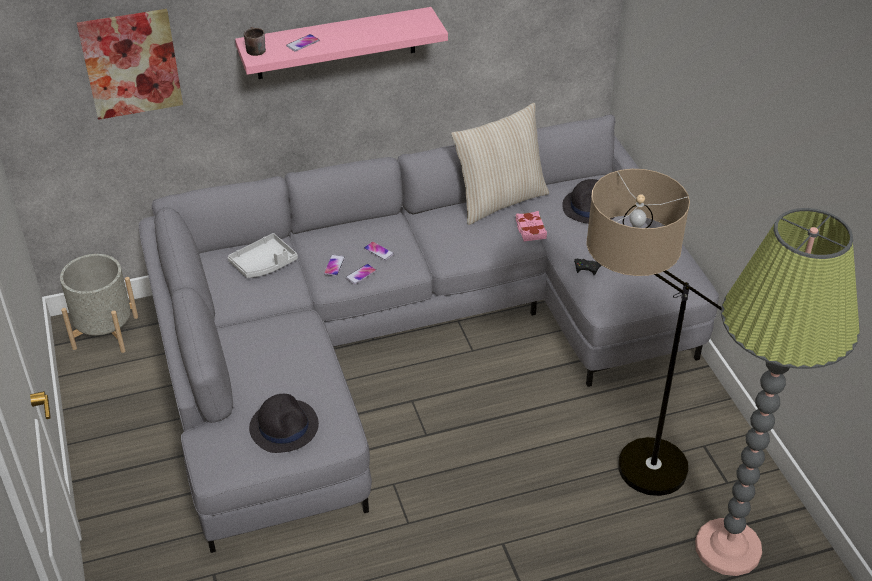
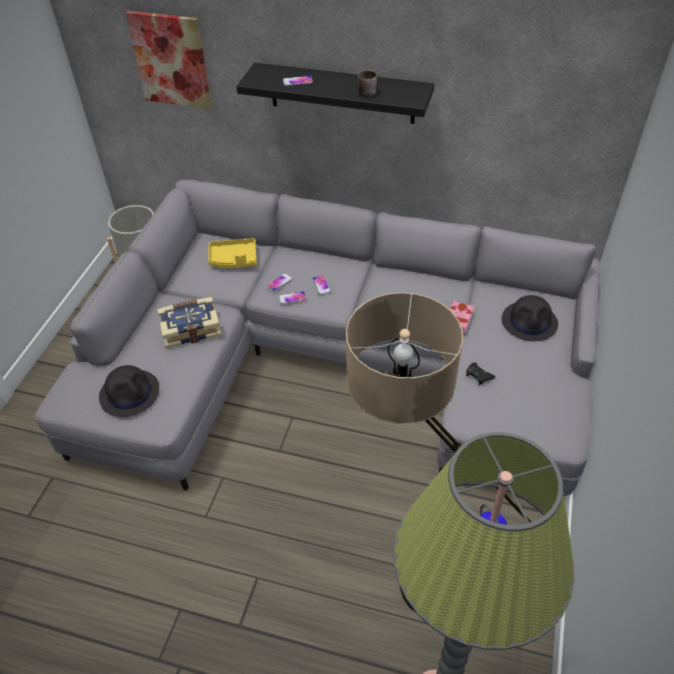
camera: 35 degrees right, 5 degrees up
(254, 49) = (257, 74): brown mug -> brown mug (367, 91)
(264, 264) = (233, 259): grey tray -> yellow tray
(285, 344) = (191, 328): none -> book
(336, 43) = (342, 93): pink shelf -> black shelf
(499, 200) = (454, 283): beige pillow -> none

